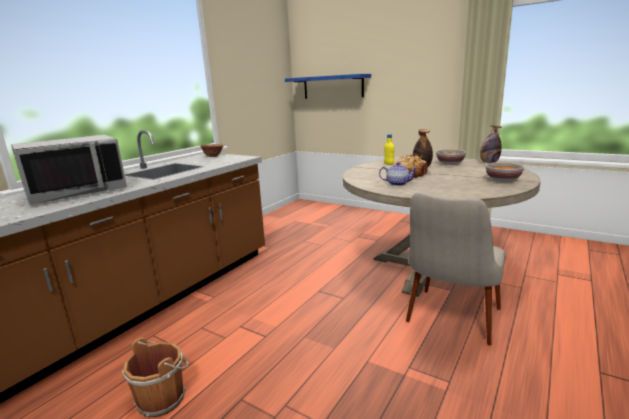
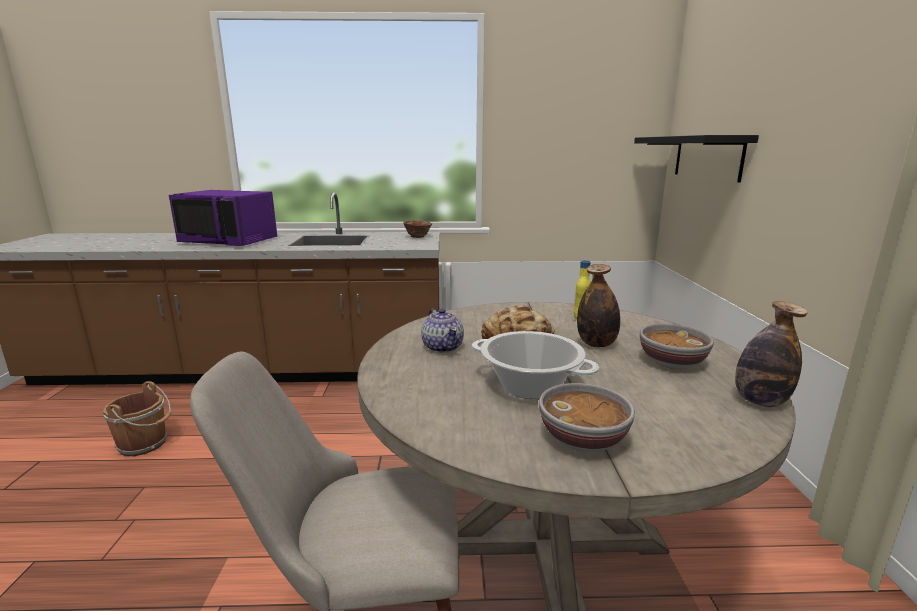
camera: 55 degrees right, 0 degrees up
(77, 192) = (230, 241): grey microwave -> purple microwave
(333, 87) = (707, 157): blue shelf -> black shelf
(455, 179) = (530, 386): none -> cooking pot

